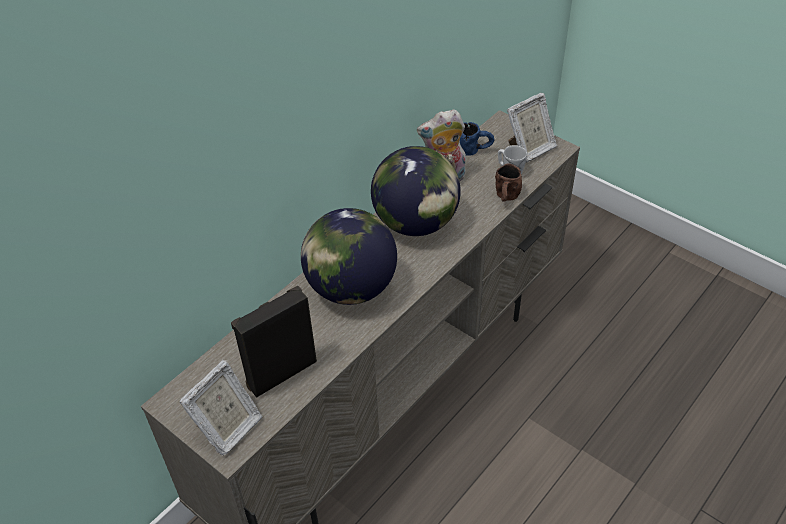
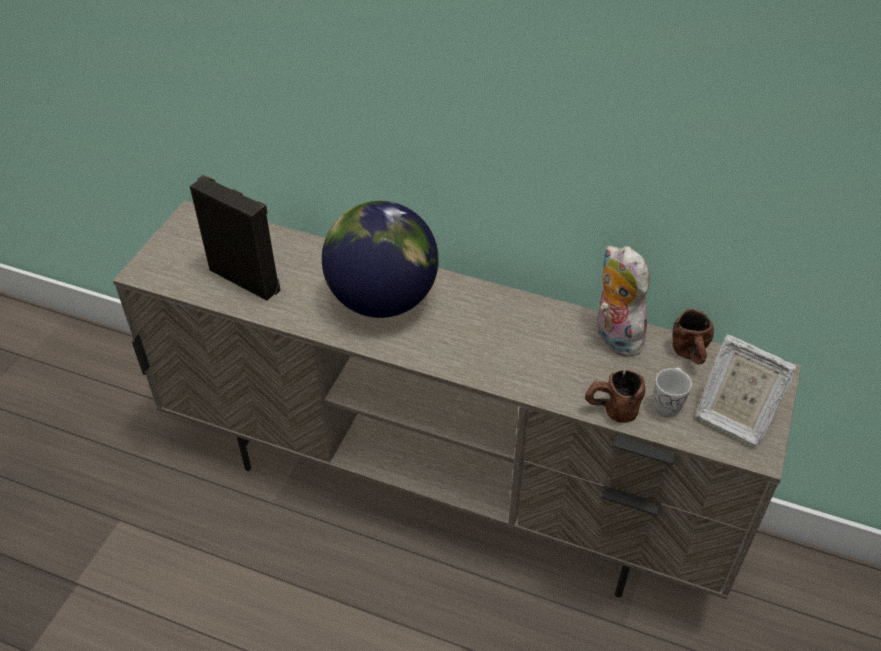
camera: 70 degrees right, 0 degrees up
(228, 429) = (168, 263): picture frame -> none
(416, 223) = (514, 330): globe -> none
(475, 150) = (690, 356): blue mug -> brown mug

